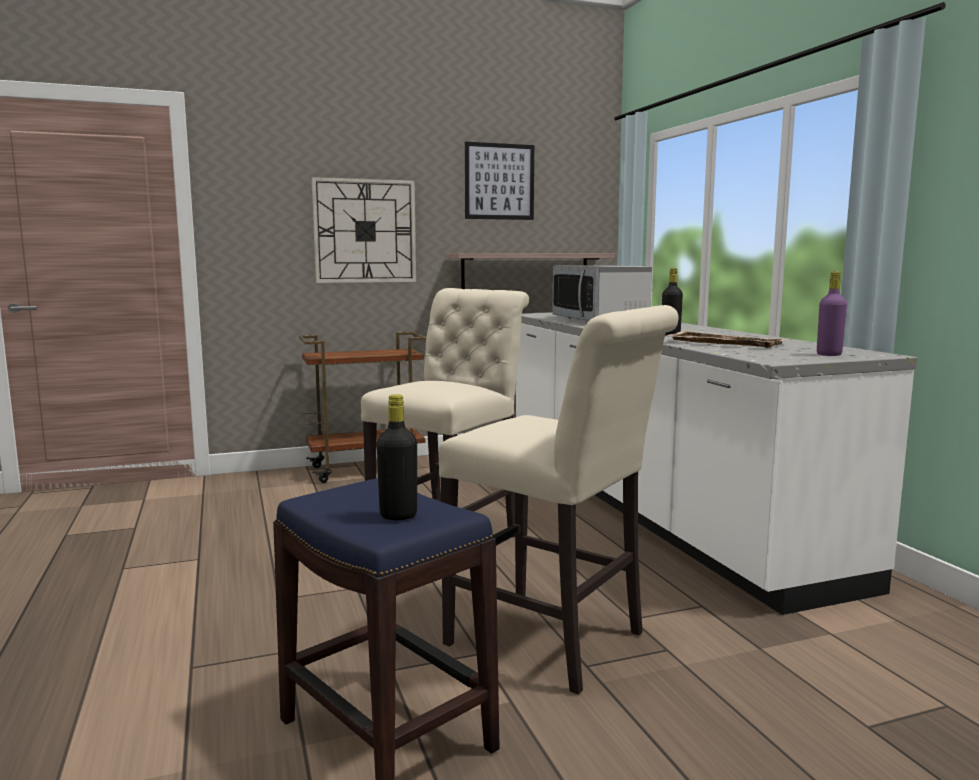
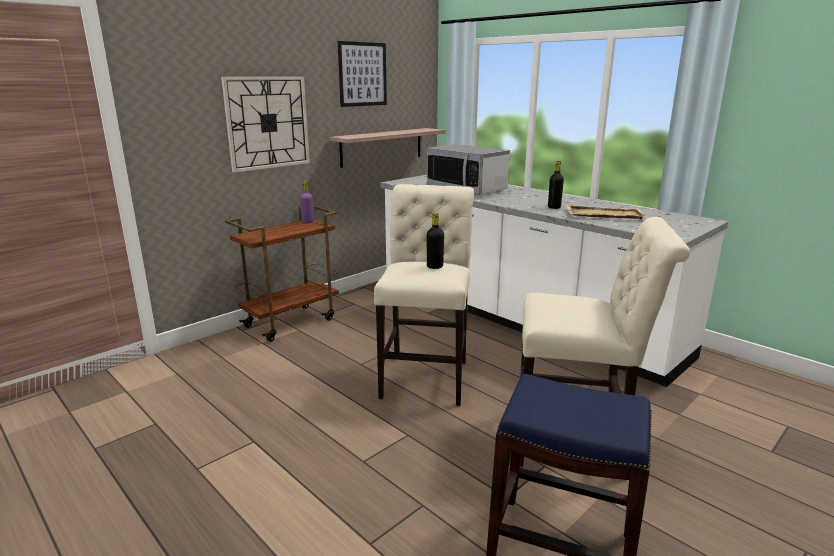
camera: 25 degrees left, 10 degrees up
(398, 515) = (603, 413): black bottle -> black bottle (435, 266)
(829, 354) = (686, 224): purple bottle -> purple bottle (307, 222)

